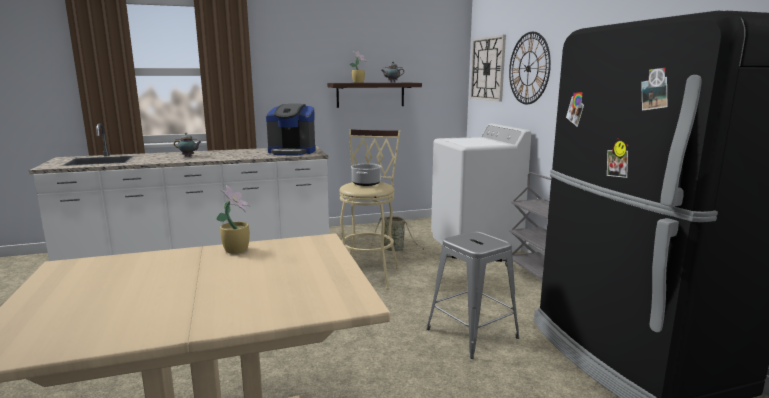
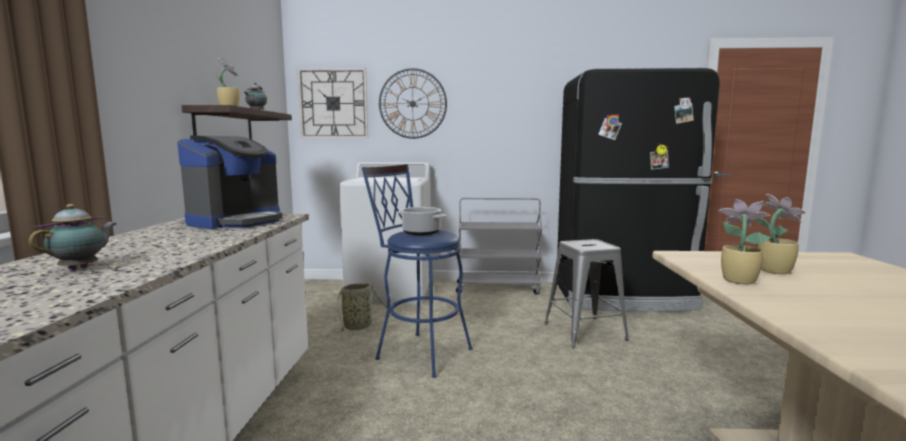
camera: 70 degrees left, 5 degrees down
(272, 263) = (774, 270): none -> potted plant
(369, 273) = (418, 351): beige stool -> blue stool

